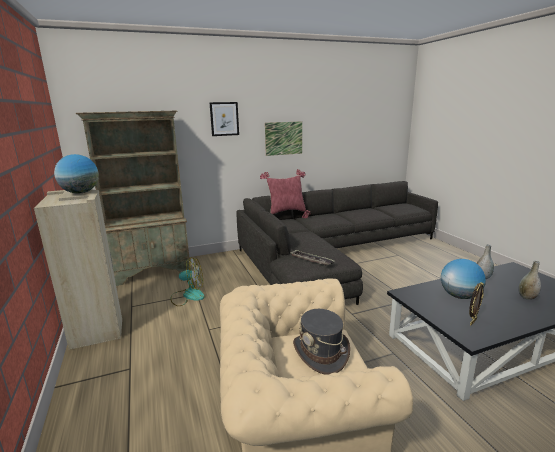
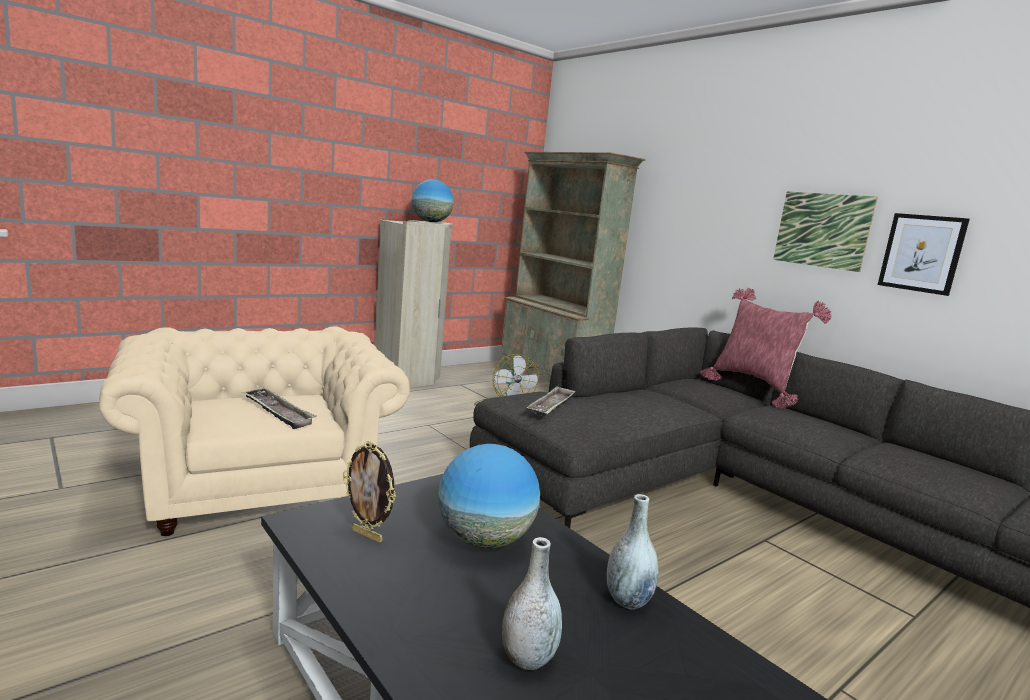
camera: 70 degrees right, 5 degrees down
(224, 119) = (716, 178): picture -> picture (921, 253)
(321, 353) = (277, 412): grey hat -> tray

